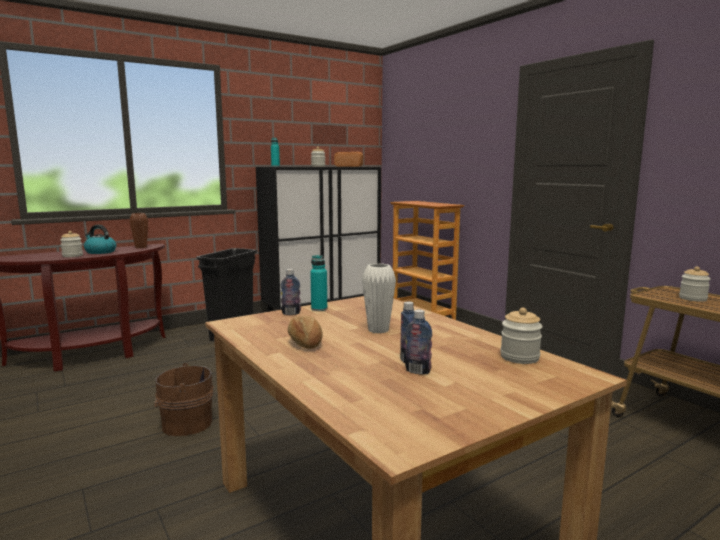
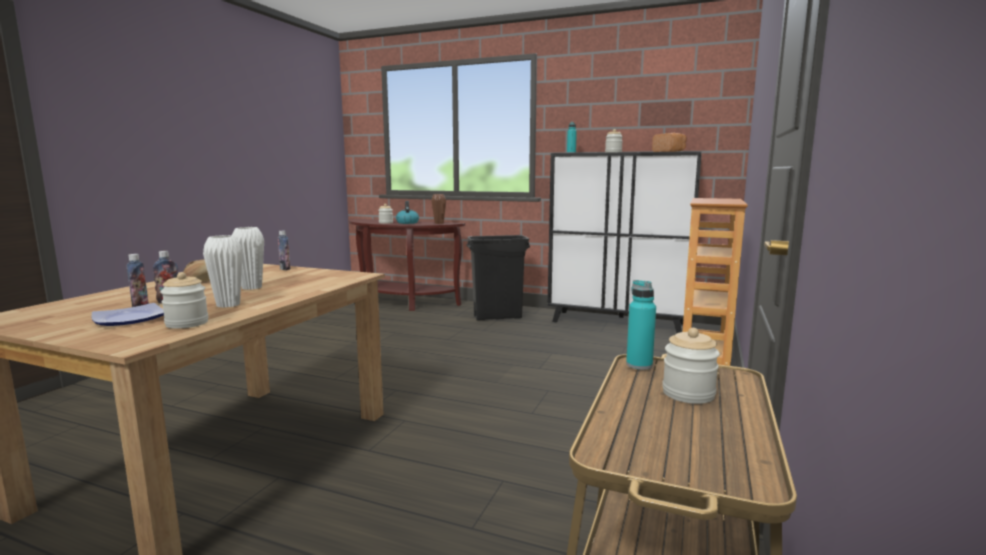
camera: 55 degrees right, 0 degrees up
(184, 424) = (330, 355): brown bucket -> none
(319, 309) = (305, 271): turquoise bottle -> turquoise bottle (639, 365)
(453, 342) = (228, 305): none -> white vase
(480, 375) = (131, 319): none -> plate

